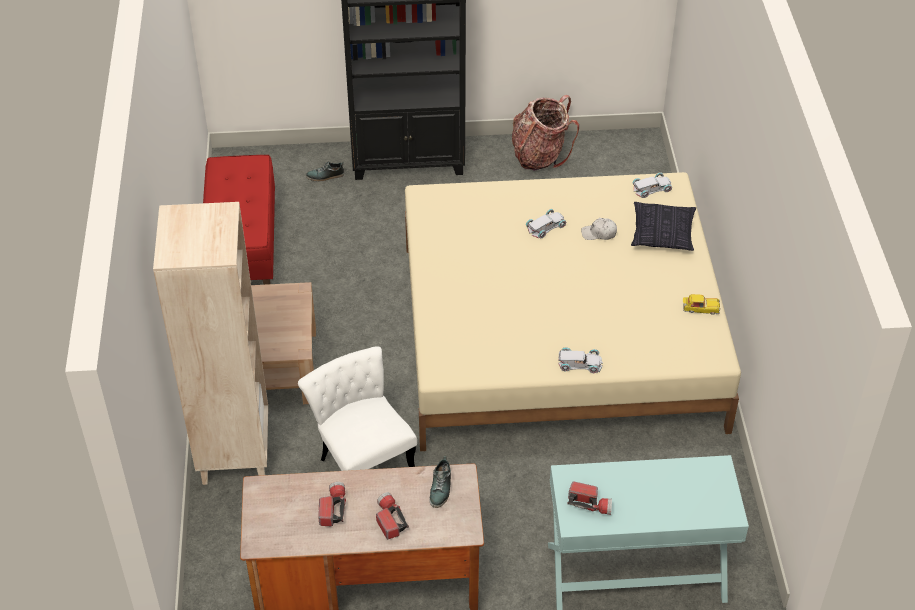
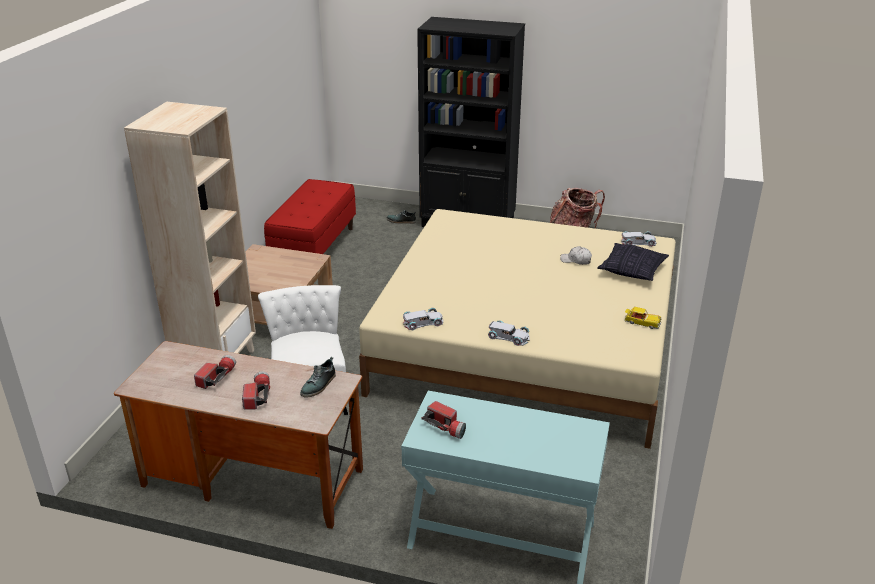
camera: 20 degrees right, 15 degrees down
(546, 226) = (533, 249): white toy car -> white toy car (423, 322)

